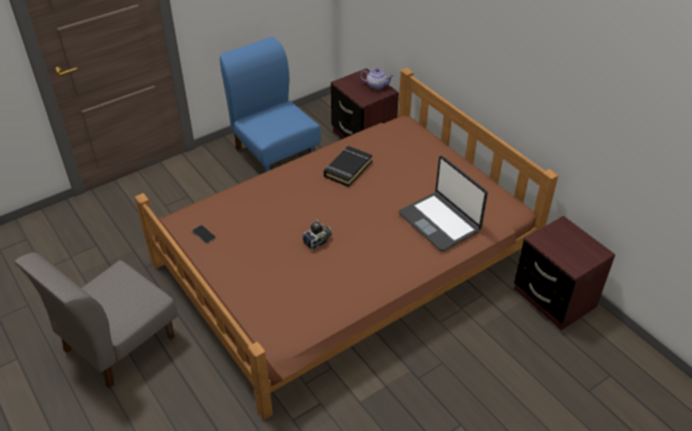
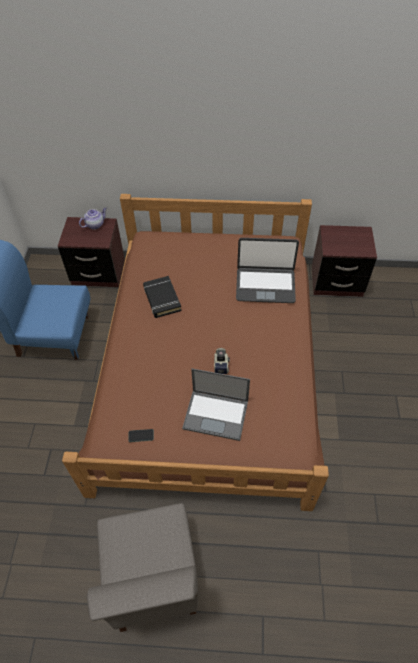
camera: 50 degrees left, 10 degrees up
(265, 266) = (216, 414): none -> laptop

